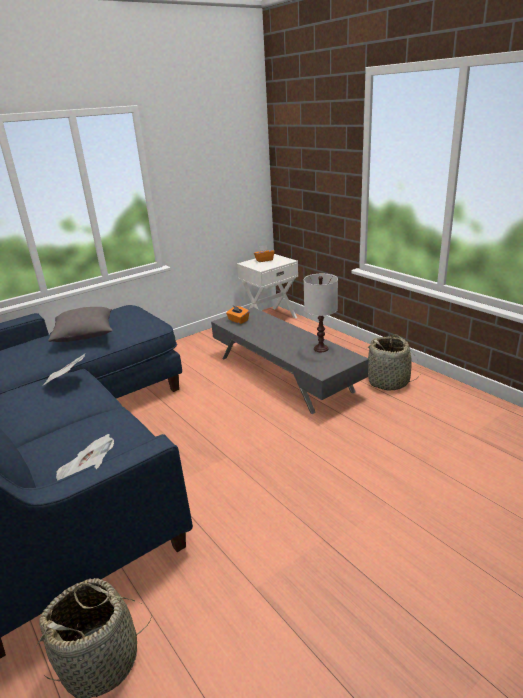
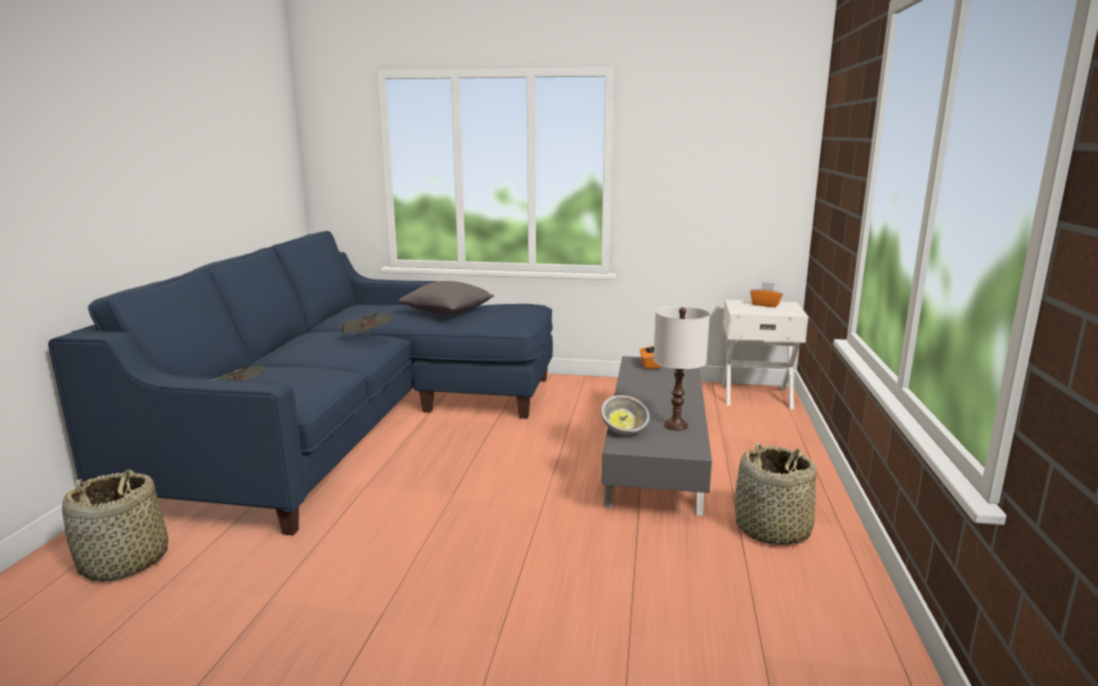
camera: 45 degrees right, 10 degrees down
(307, 364) = (624, 431): none -> bowl

